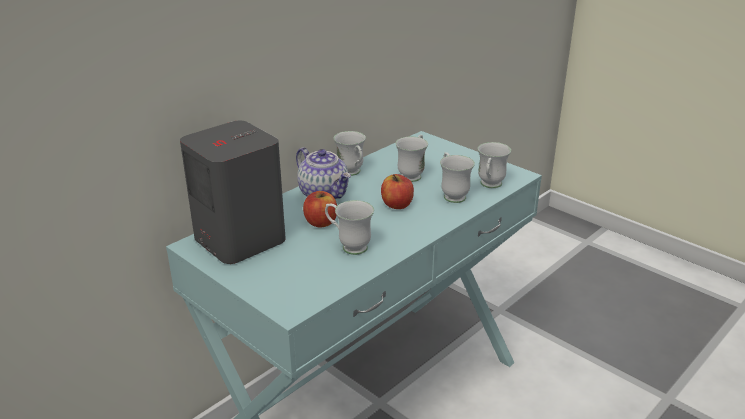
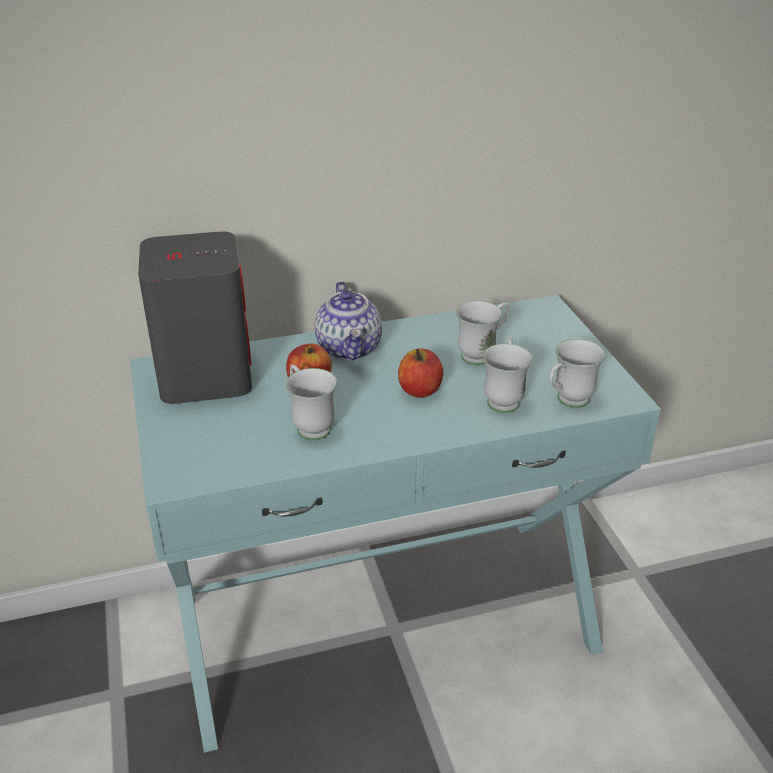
camera: 30 degrees right, 5 degrees up
(352, 173) = (409, 331): white mug -> none

